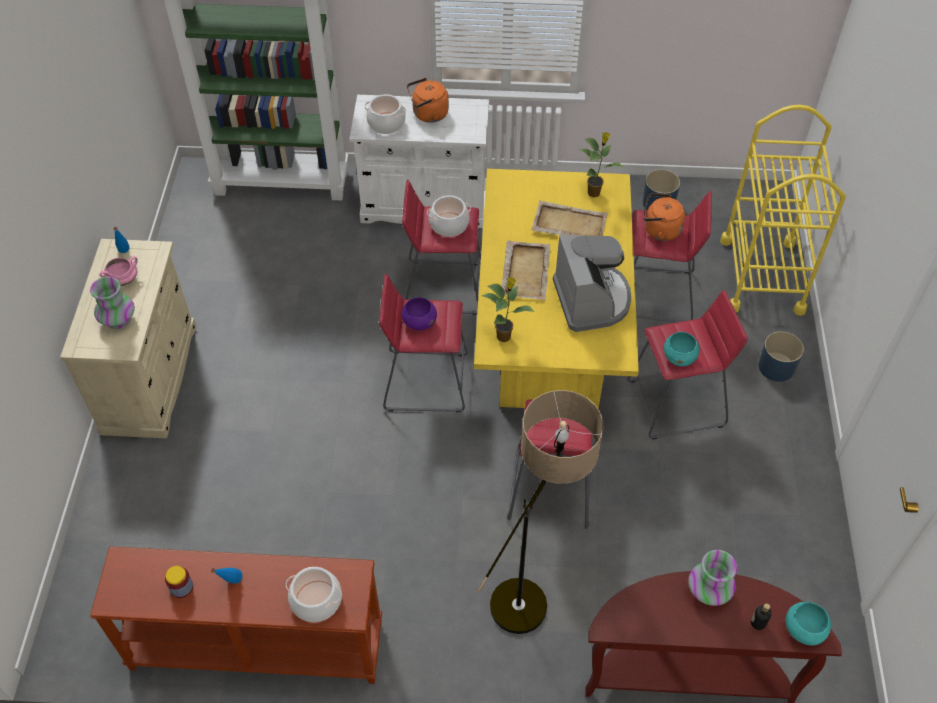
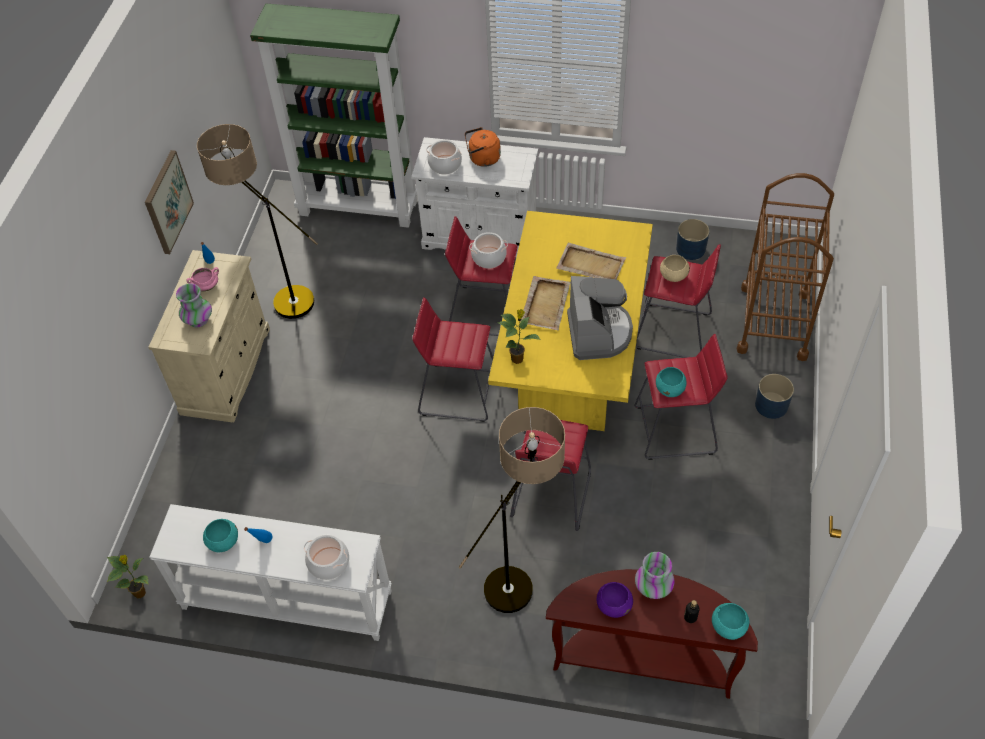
camera: 10 degrees right, 0 degrees up
(69, 181) = (167, 202): none -> picture
(181, 587) = (223, 542): jar -> turquoise bowl
(203, 289) = (280, 297): none -> floor lamp
(256, 647) = (286, 601): brown console table -> white console table
(419, 322) = (450, 341): purple bowl -> purple bowl (614, 605)
(594, 192) = (618, 238): potted plant -> potted plant (140, 592)
(659, 230) = (673, 276): orange kettle -> beige bowl
(762, 275) = (773, 322): yellow cart -> brown cart

